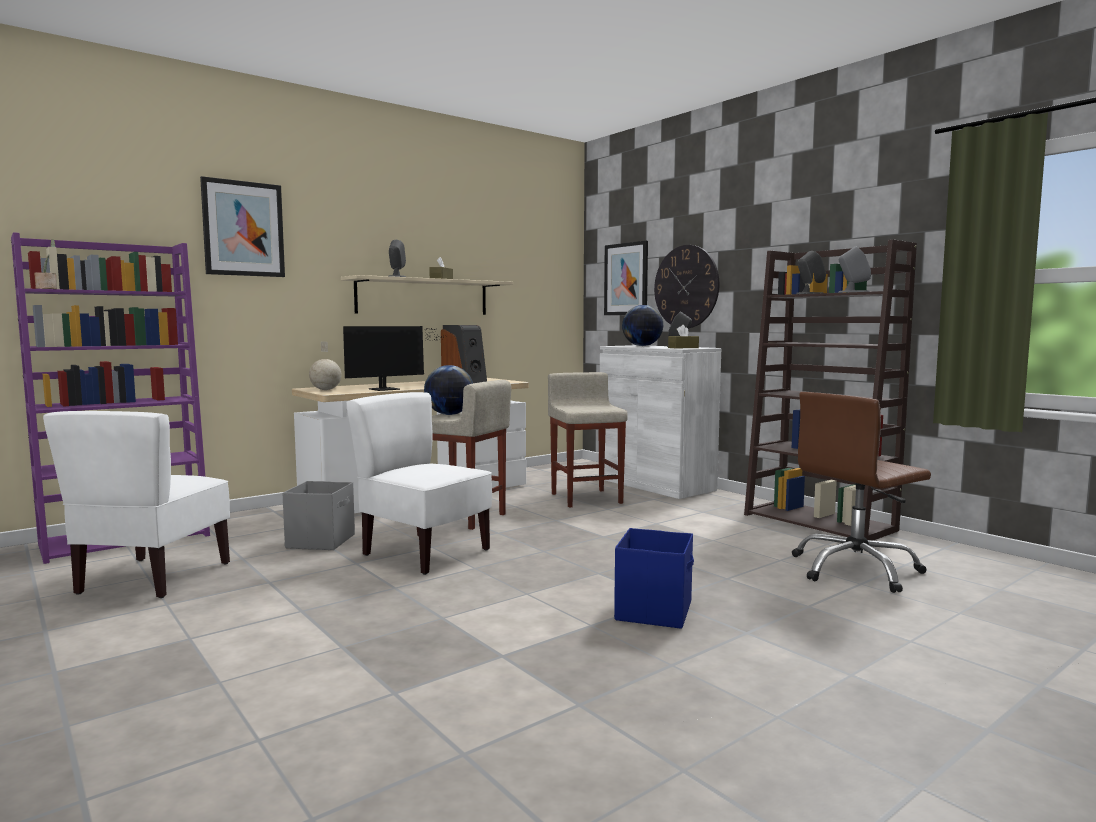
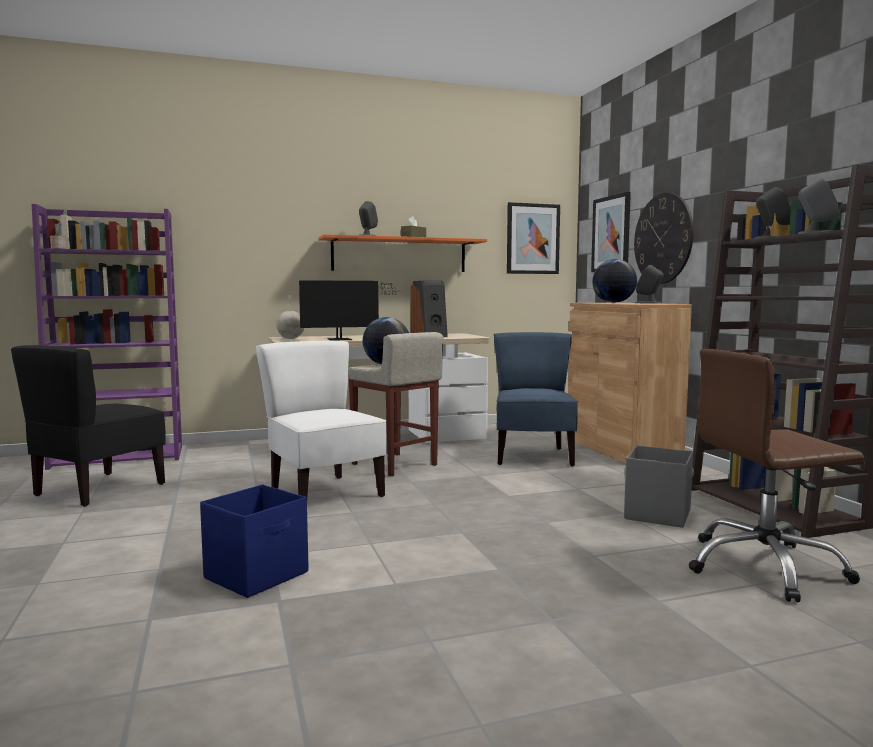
camera: 20 degrees right, 0 degrees up
(153, 578) = (99, 489): white chair -> black chair
(243, 229) = (230, 196): picture -> picture (532, 239)
(321, 541) = (254, 473): grey storage box -> grey storage box (658, 514)
(423, 297) = (399, 255): beige shelf -> orange shelf
(586, 498) = (533, 456): beige stool -> blue chair
(654, 610) = (476, 579): blue storage box -> blue storage box (258, 575)
(655, 484) = (621, 449): white cabinet -> brown cabinet
(683, 348) = (645, 303): brown tissue box -> none

